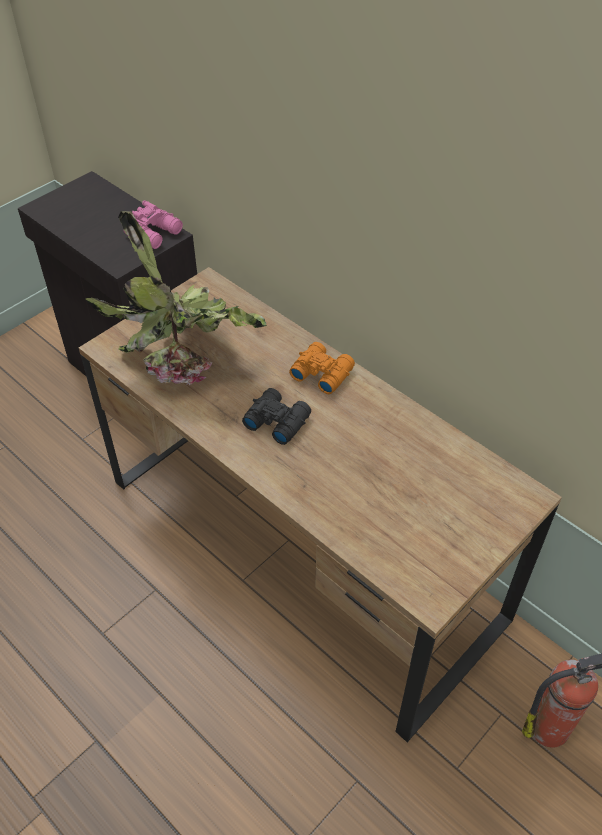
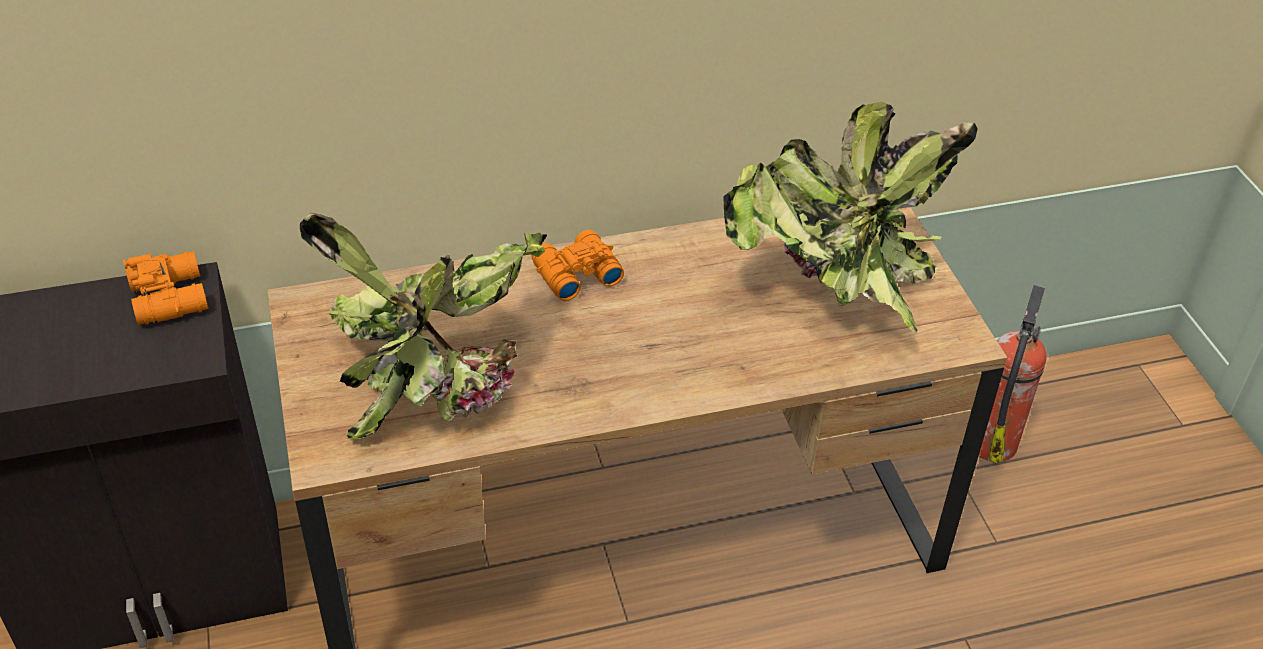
camera: 60 degrees left, 5 degrees down
(156, 234) = (171, 296): pink binoculars -> orange binoculars
(276, 420) = (620, 346): black binoculars -> none
(418, 504) = (837, 291): none -> potted plant

